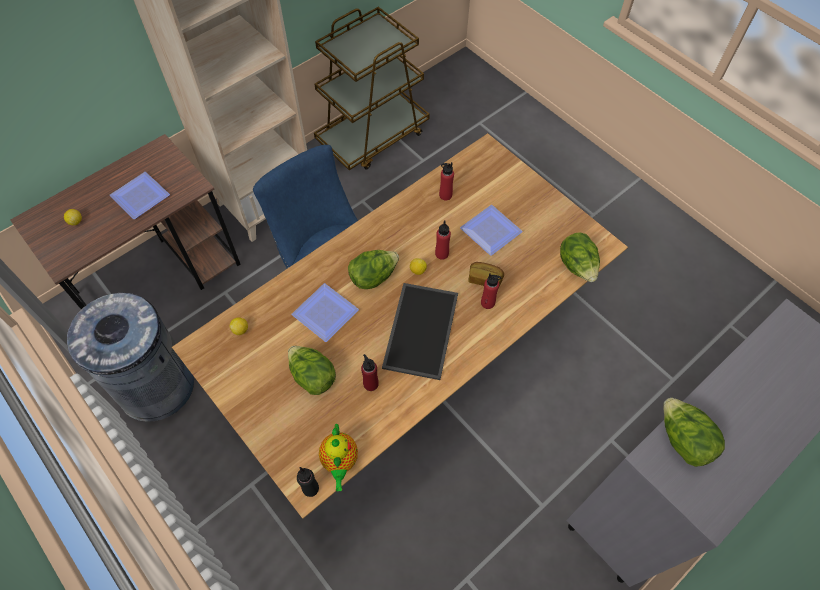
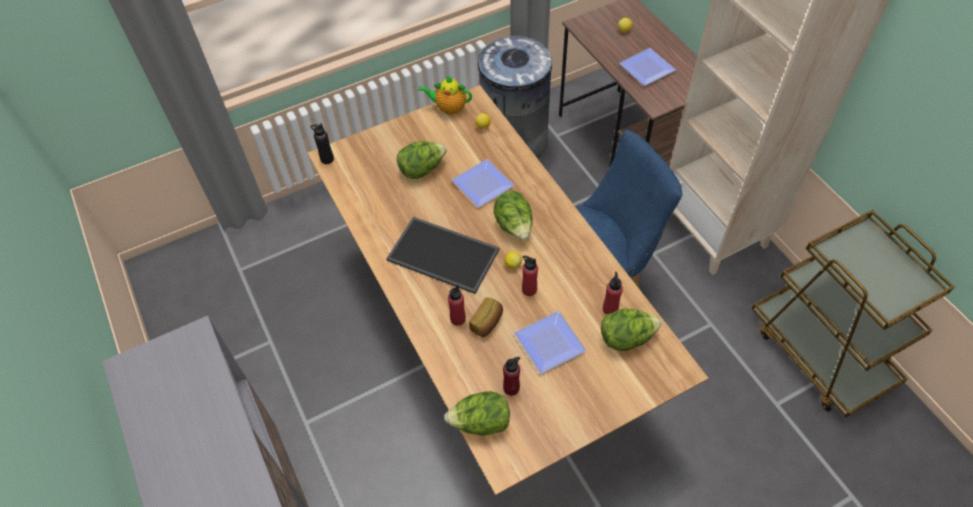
camera: 105 degrees right, 5 degrees down
(340, 461) = (341, 179): teapot -> teapot (449, 108)
(370, 384) = (401, 208): red bottle -> red bottle (511, 388)
(682, 440) = (199, 369): lettuce -> lettuce (626, 338)

